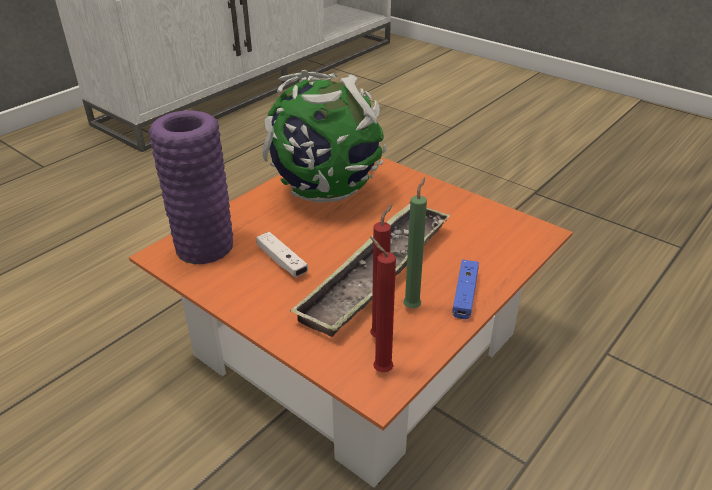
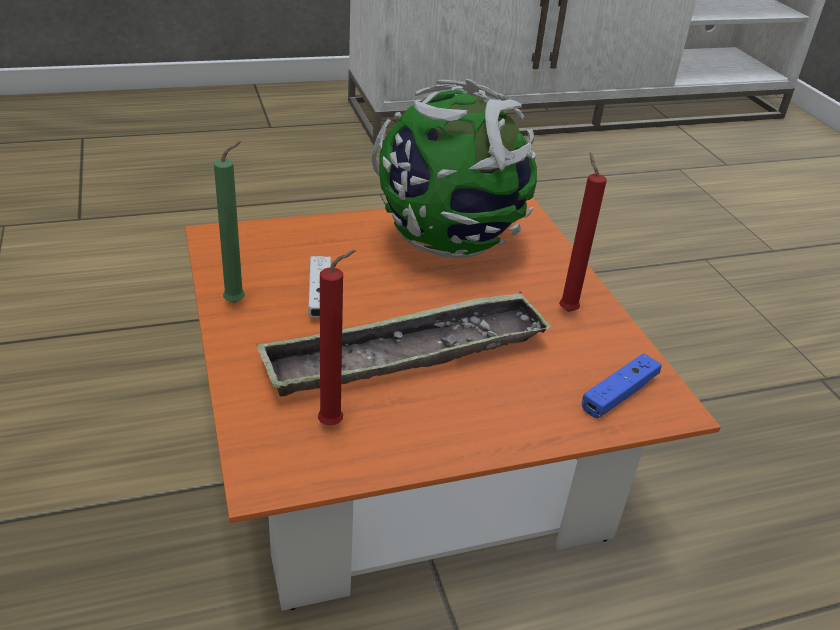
camera: 30 degrees right, 0 degrees up
(205, 246) = (263, 246): purple vase -> none
(380, 369) = (293, 457): red candle -> red candle (566, 309)
(413, 306) = (406, 411): green candle -> green candle (238, 301)
(465, 295) = (482, 429): blue game controller -> blue game controller (619, 394)

